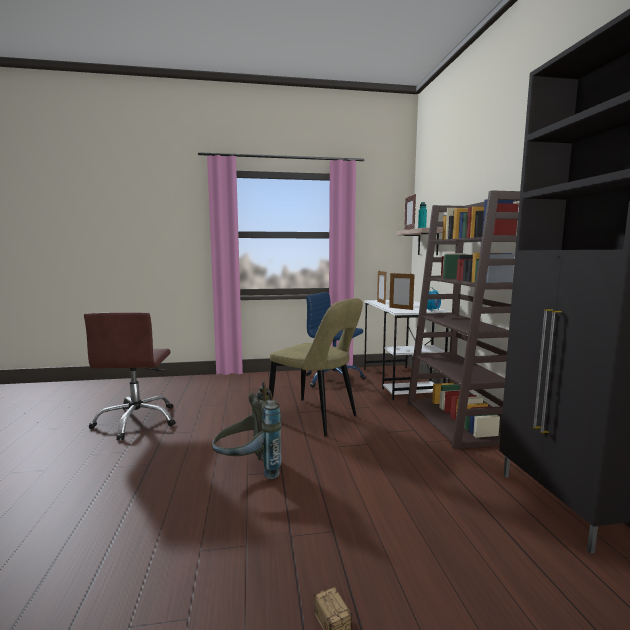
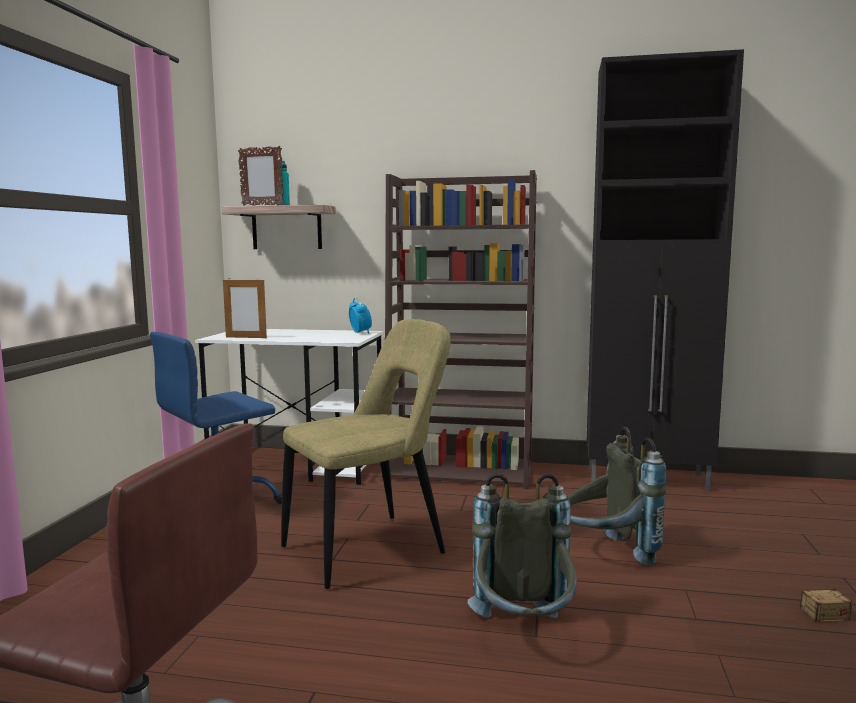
camera: 70 degrees left, 0 degrees up
(367, 491) = (606, 554): none -> grey backpack
(400, 308) = (323, 338): picture frame -> none

